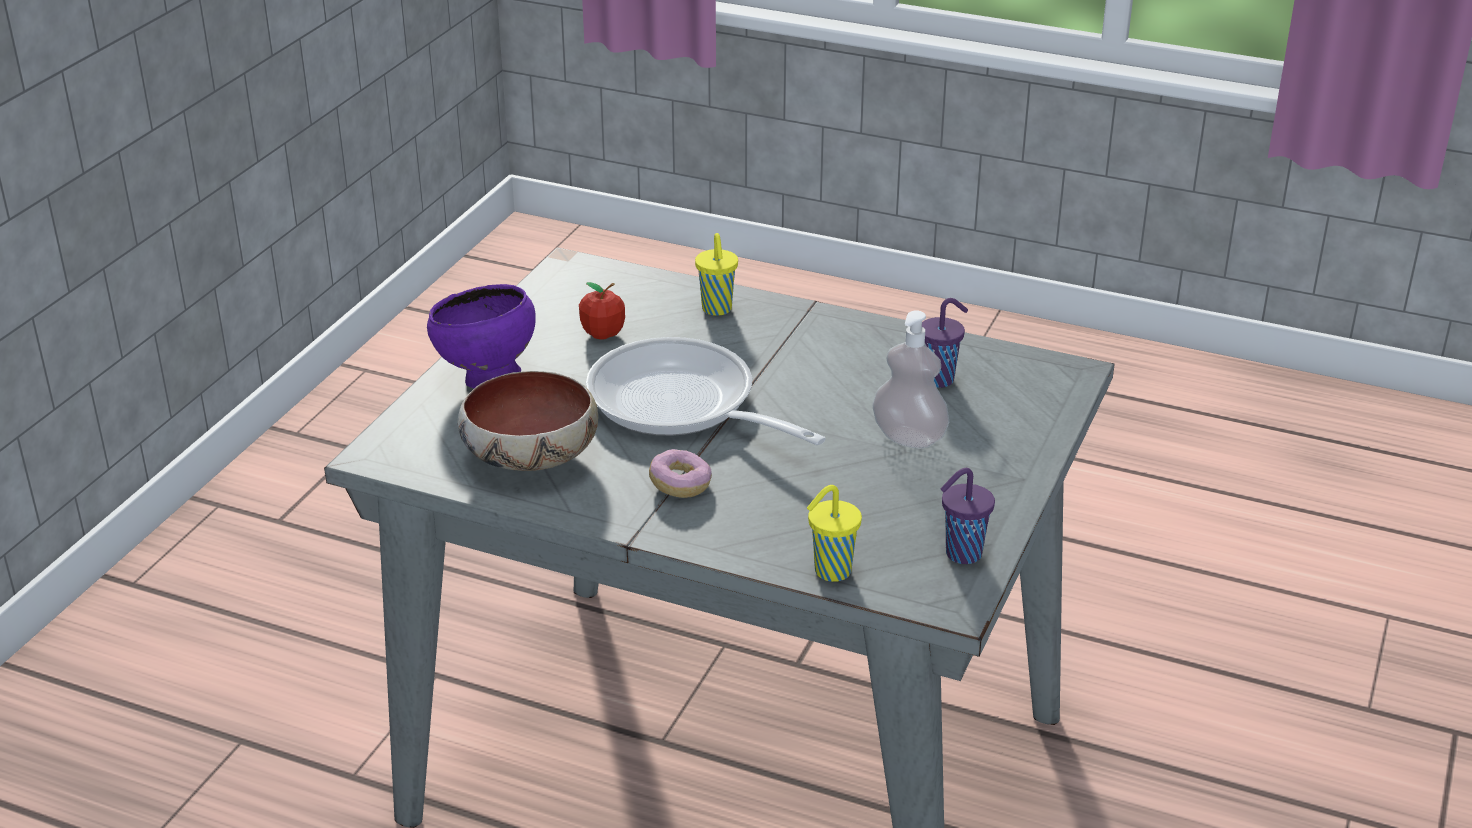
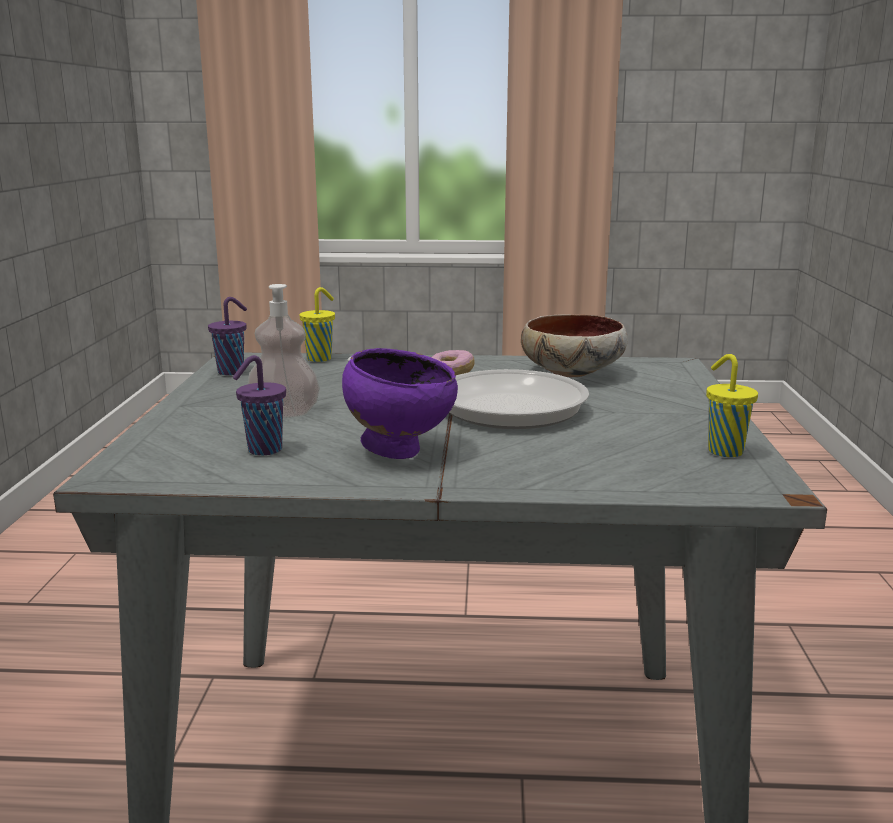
camera: 160 degrees right, 15 degrees down
(486, 379) = (676, 400): purple bowl -> purple bowl (400, 451)
(603, 334) = (630, 437): apple -> none
(717, 310) = (543, 471): yellow cup -> yellow cup (723, 451)

